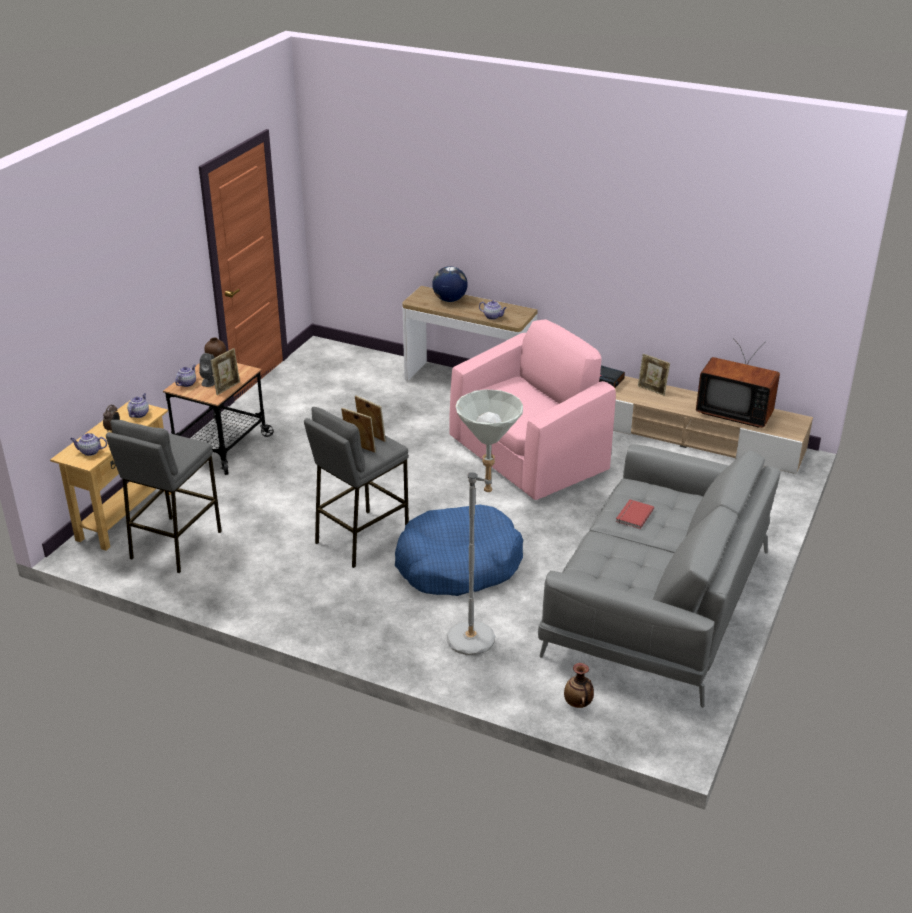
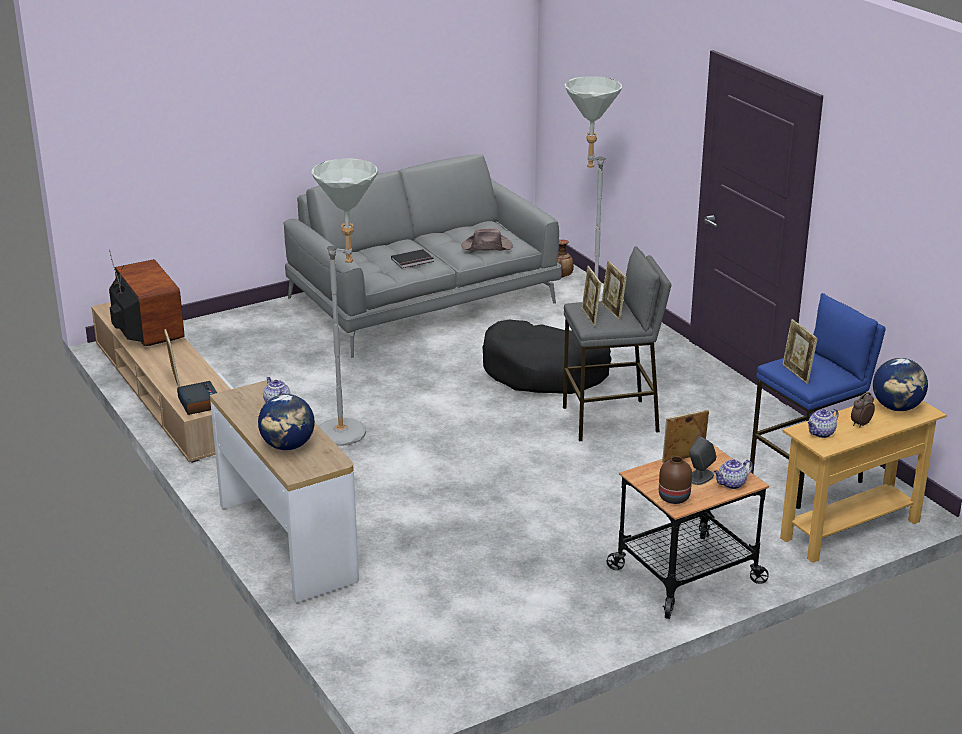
camera: 145 degrees left, 5 degrees down
(90, 452) = (897, 407): teapot -> globe
(175, 441) = (797, 374): none -> picture frame
(175, 544) = (806, 479): grey stool -> blue stool
(458, 564) = (545, 372): blue dog bed -> black dog bed
(528, 456) = (352, 433): pink armchair -> grey floor lamp
(597, 561) = (487, 247): none -> brown hat
(633, 515) = (413, 261): red book -> black book

